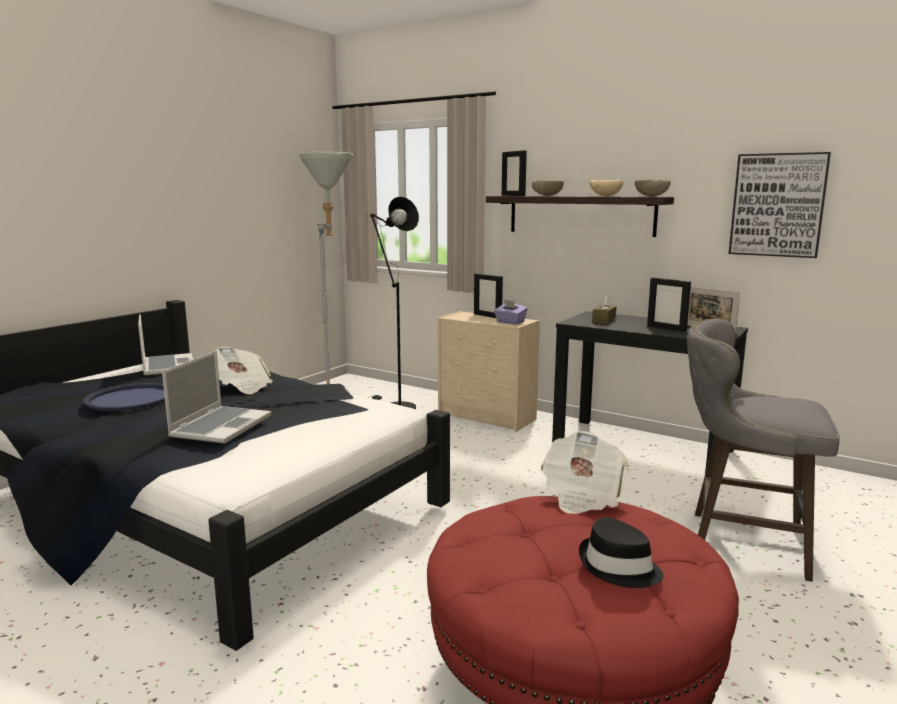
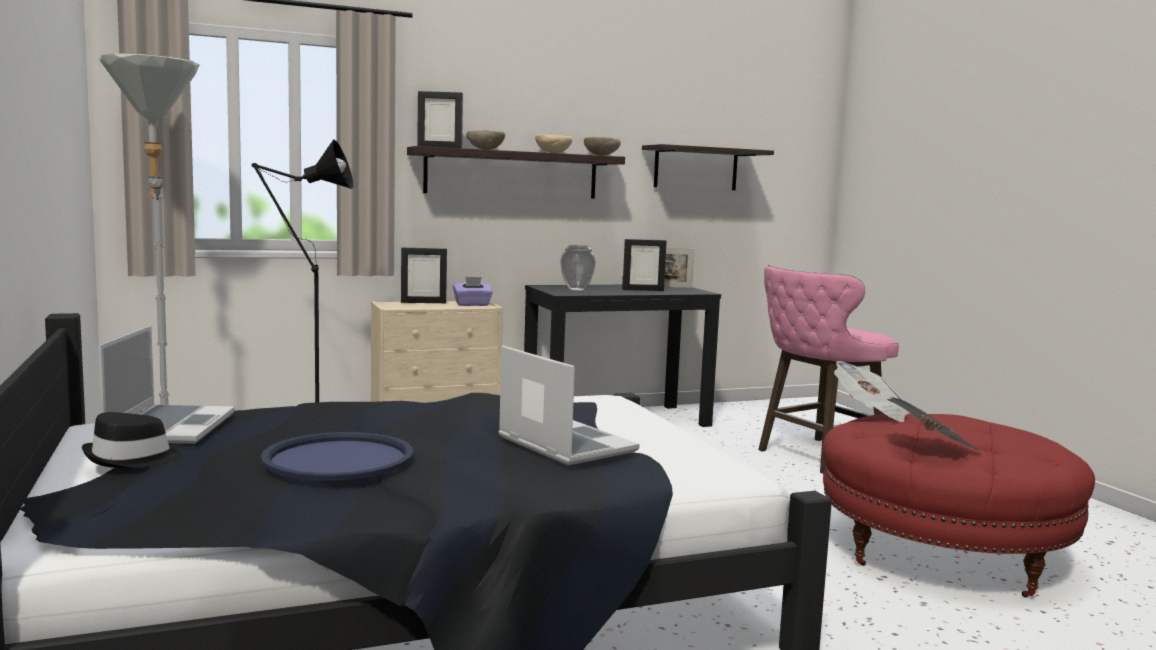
camera: 55 degrees left, 5 degrees down
(167, 366) = (170, 427): laptop -> laptop turned 75 degrees clockwise
(241, 386) = (403, 415): newspaper -> newspaper (932, 448)
(604, 320) = (576, 289): brown tissue box -> vase
(618, 567) = (1001, 432): black hat -> black hat (131, 459)
(740, 542) = (816, 456): grey stool -> pink stool
(777, 205) = (696, 168): picture -> shelf

